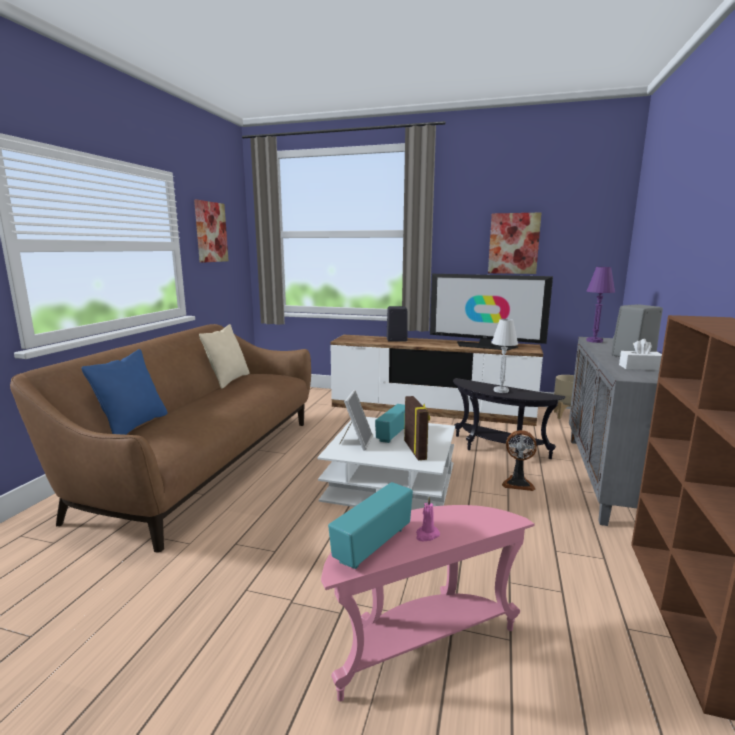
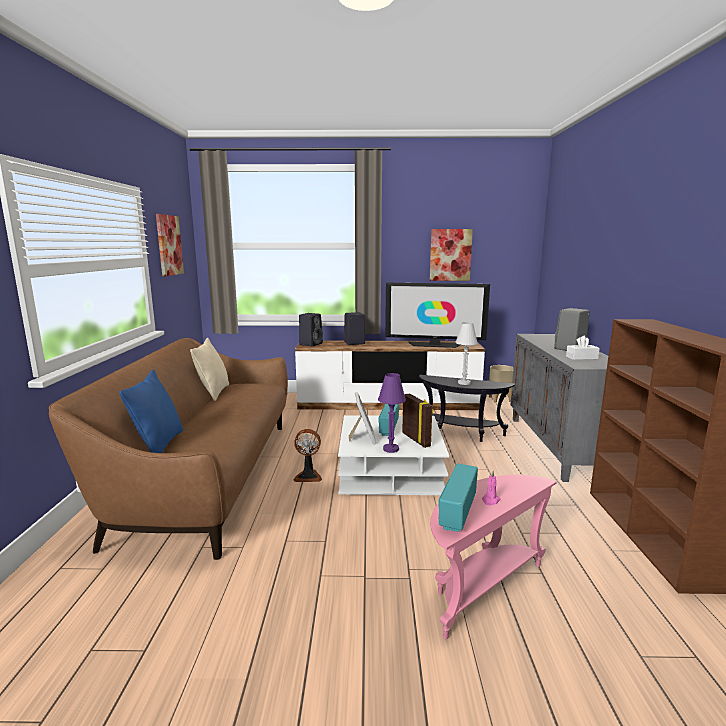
camera: 15 degrees left, 0 degrees up
(350, 338) = (311, 344): none -> black speaker
(518, 483) = (490, 458): fan -> fan (308, 476)
(594, 341) = (531, 337): purple table lamp -> purple table lamp (391, 449)

